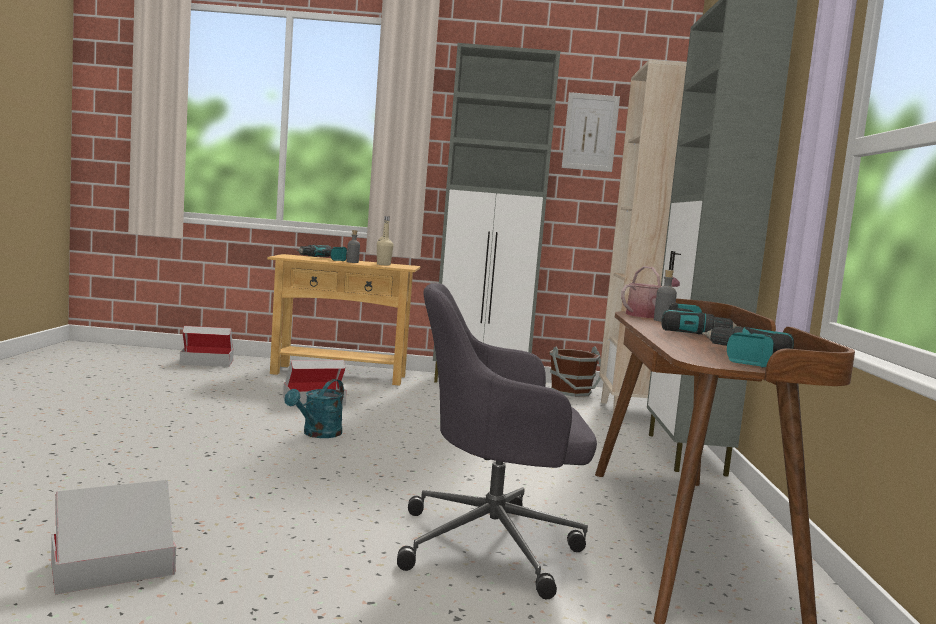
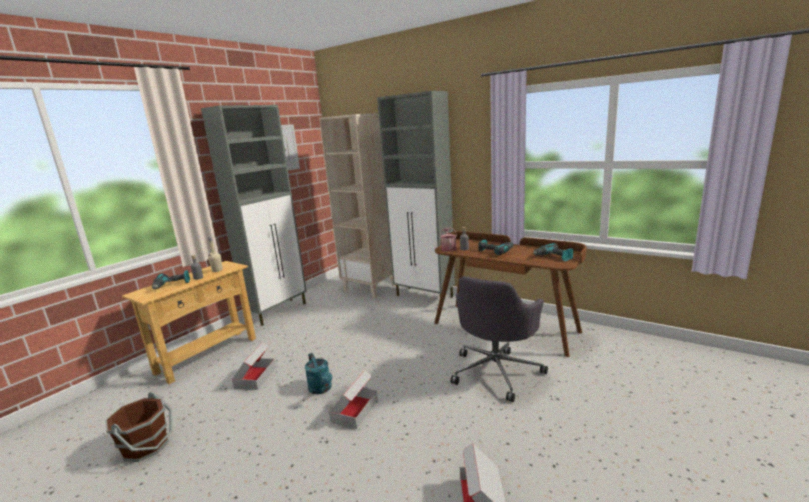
camera: 55 degrees left, 10 degrees up
(207, 362) = (95, 410): cardboard box -> cardboard box (354, 410)
(571, 392) = (321, 292): brown bucket -> brown bucket (147, 446)

